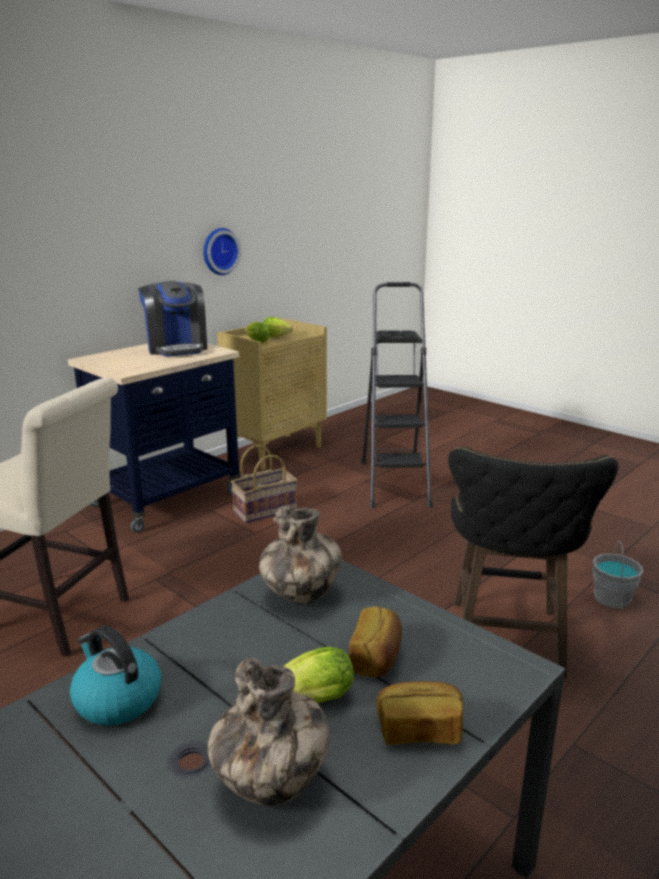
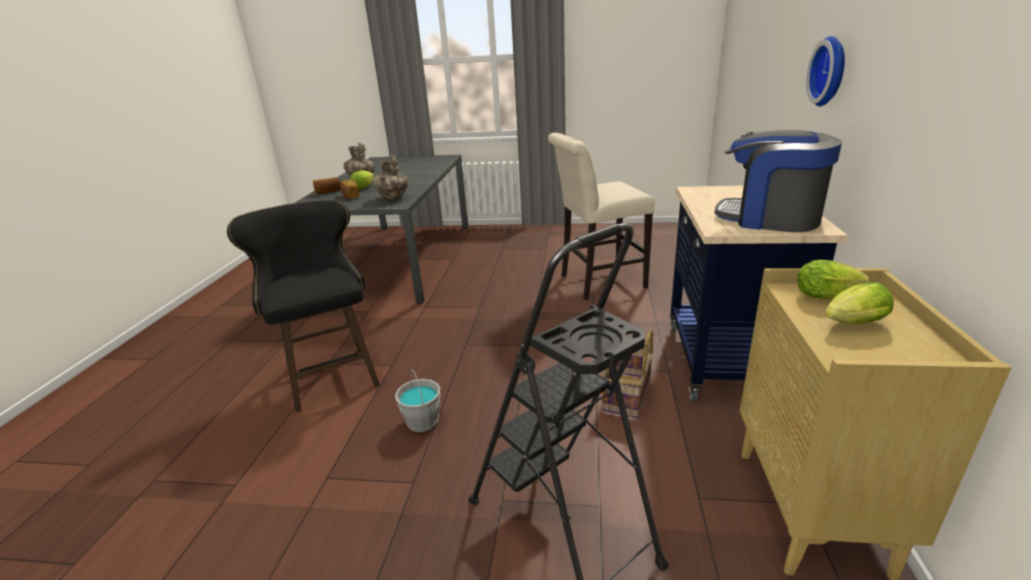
camera: 145 degrees right, 5 degrees up
(116, 699) = (418, 176): kettle -> none
(219, 251) = (956, 123): wall clock -> wall clock (831, 71)
(612, 598) = (234, 451): grey bucket -> grey bucket (422, 421)

